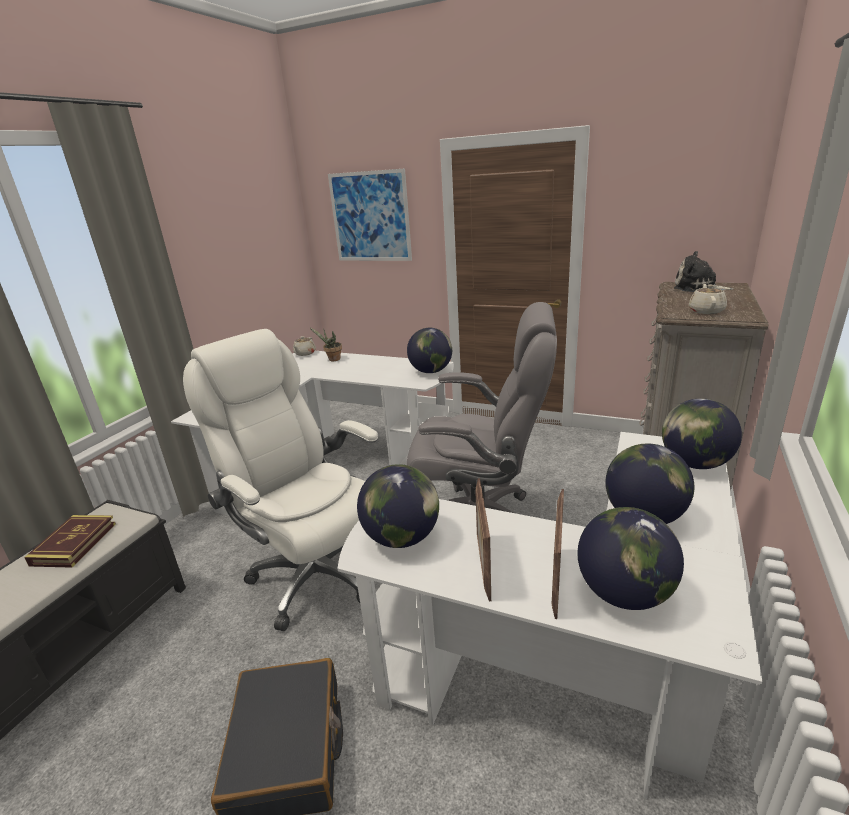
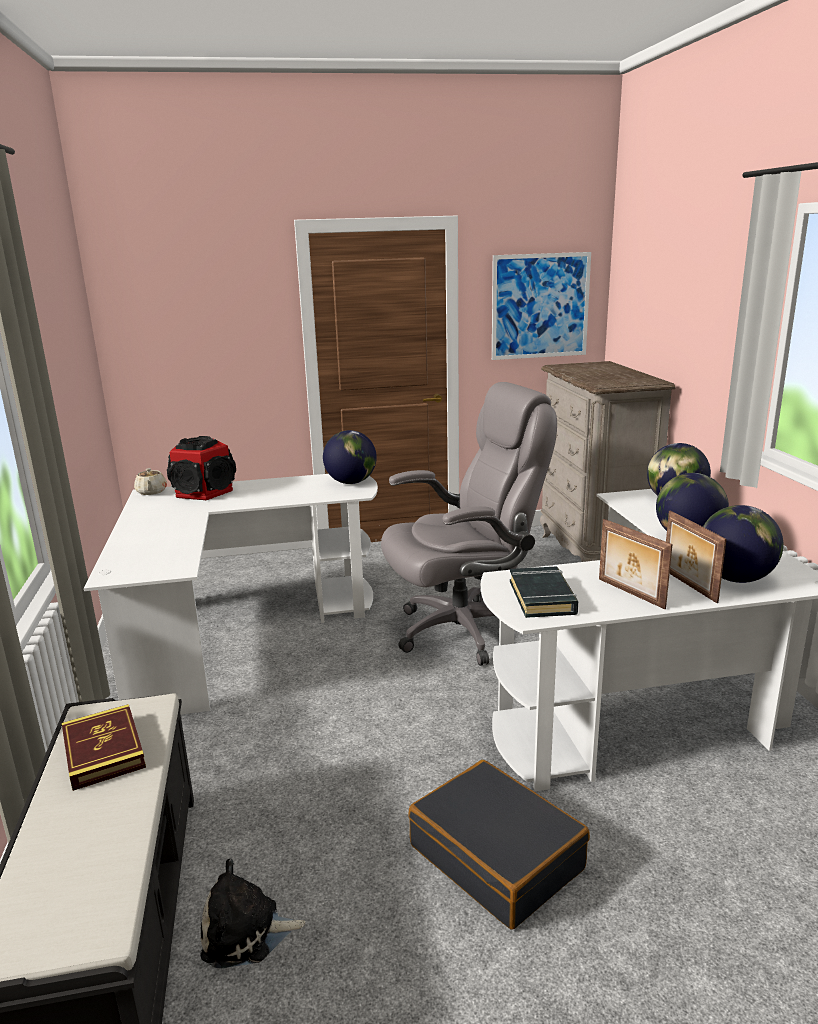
camera: 35 degrees left, 5 degrees down
(314, 575) = (345, 729): white office chair -> none
(332, 359) = (205, 492): potted plant -> speaker
(370, 217) = (198, 310): picture -> picture (540, 306)
(402, 538) = (542, 597): globe -> black book
(698, 288) = (582, 367): plush toy -> plush toy (246, 933)
(706, 311) = (619, 381): beige teapot -> none

